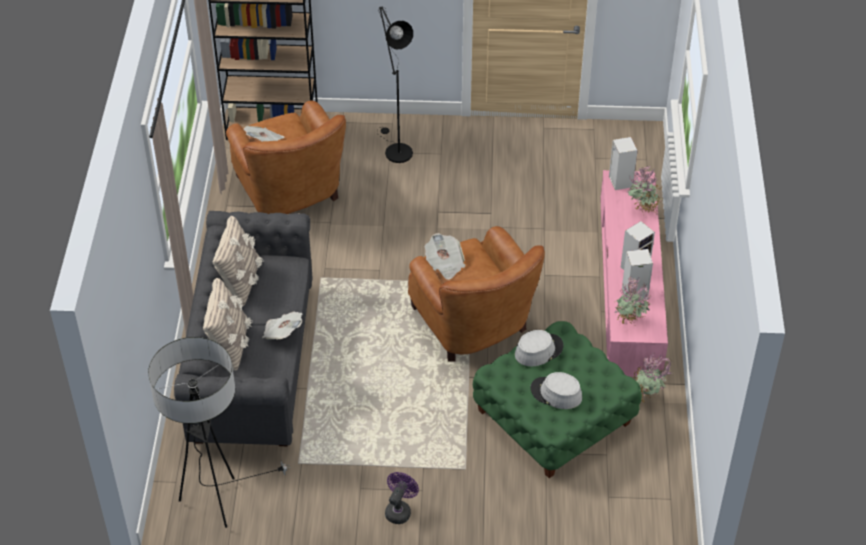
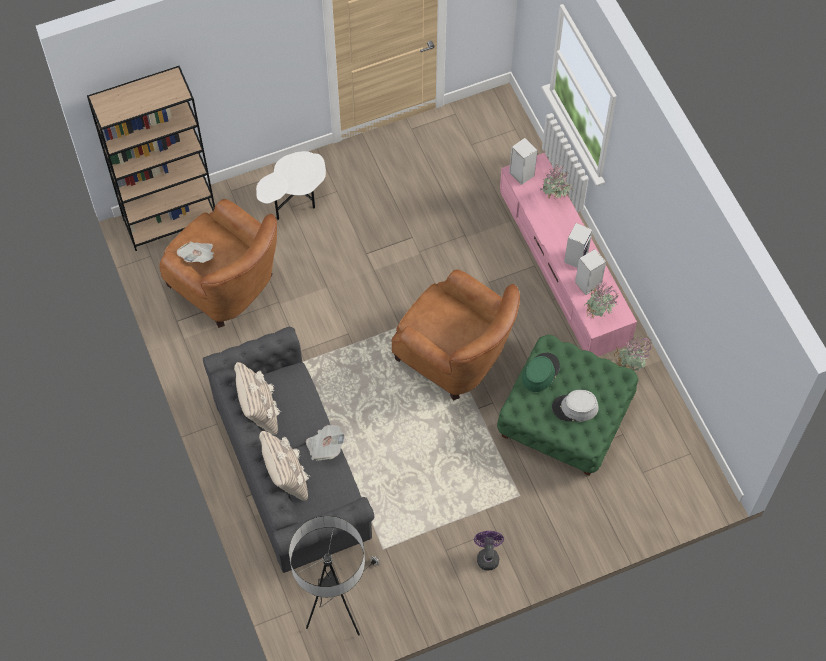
camera: 25 degrees left, 15 degrees up
(395, 150) = (295, 203): black floor lamp -> white side table
(445, 264) = (424, 322): newspaper -> none
(538, 350) = (540, 372): grey hat -> green hat

